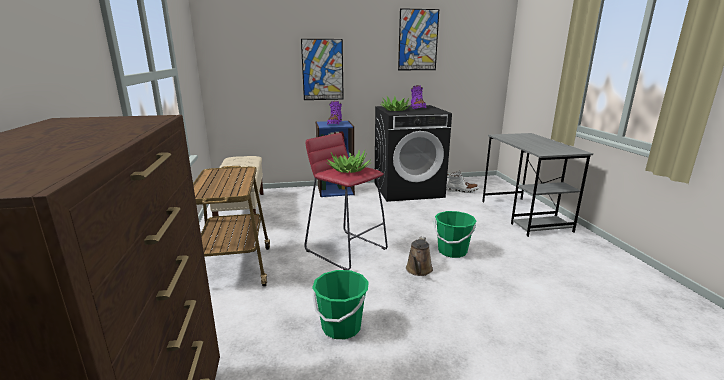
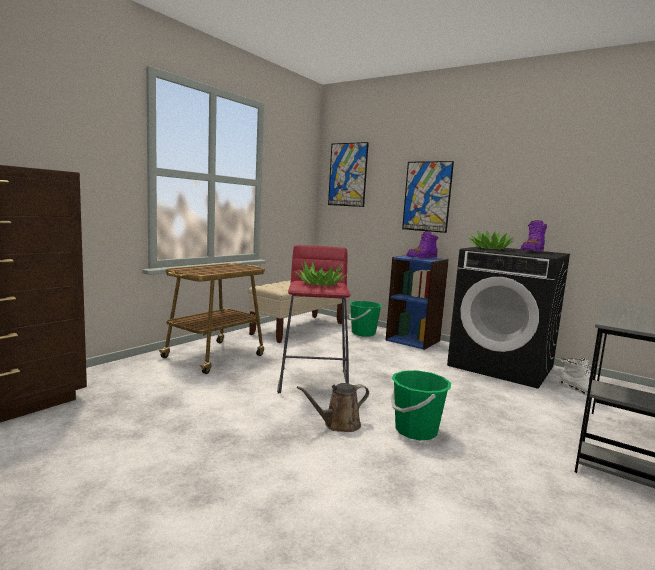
camera: 45 degrees right, 10 degrees down
(341, 327) = (186, 421): green bucket -> green bucket (363, 333)
(418, 40) = (558, 161): picture -> picture (347, 174)

